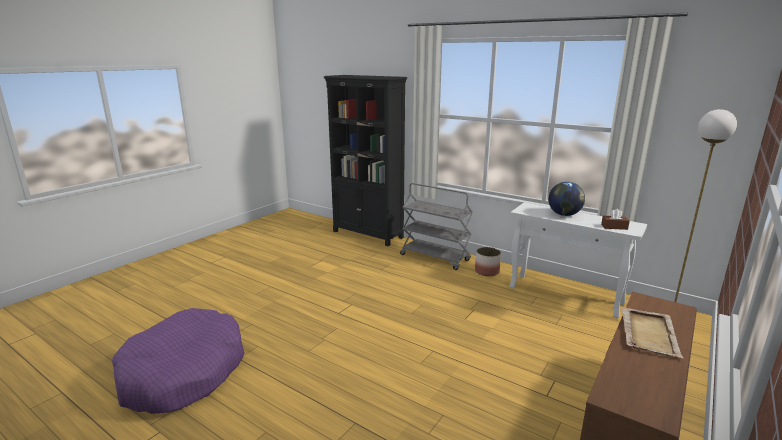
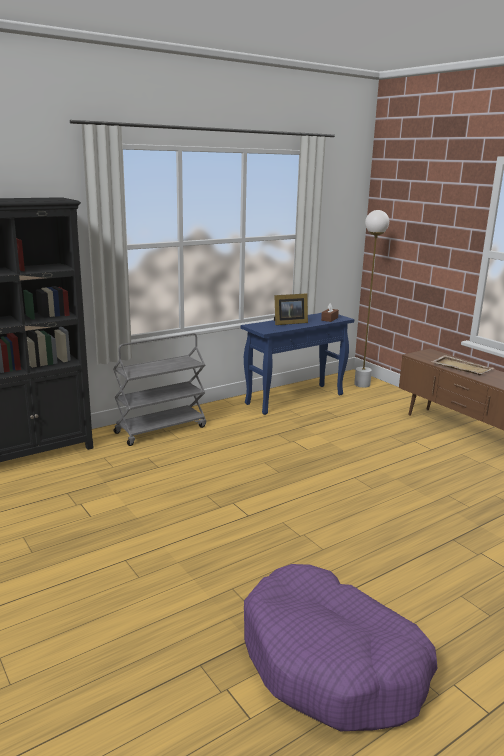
camera: 70 degrees left, 0 degrees up
(487, 271) = (221, 414): planter -> none
(564, 214) = (288, 323): globe -> picture frame
(566, 295) = (295, 399): white console table -> blue console table

